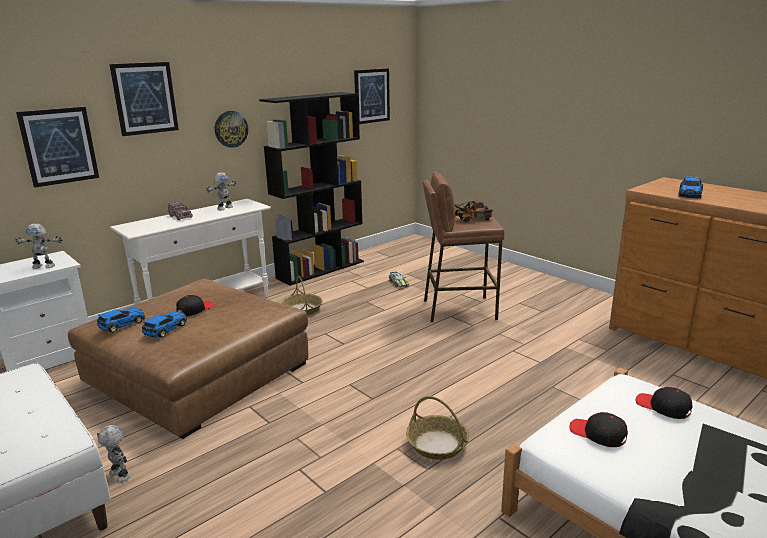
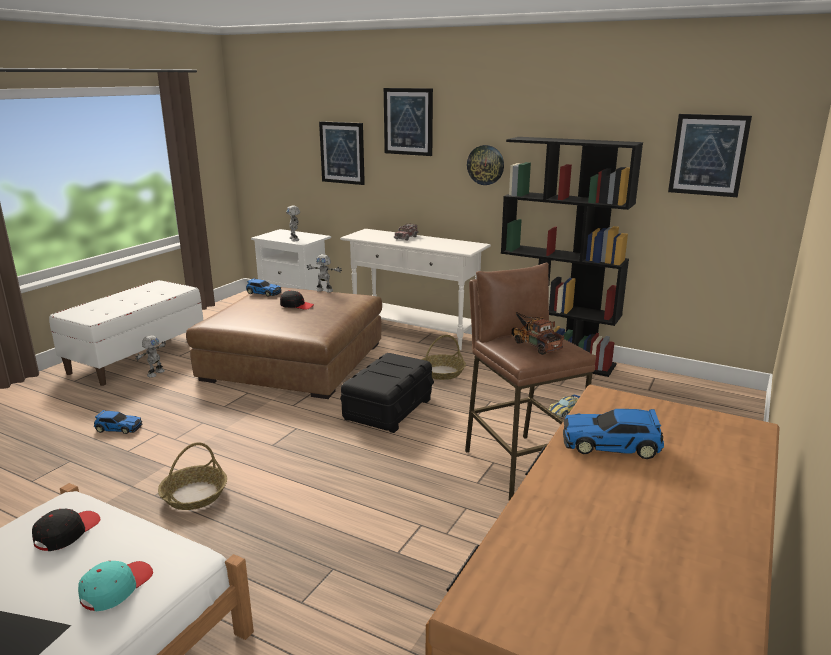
camera: 70 degrees right, 0 degrees up
(164, 329) = (256, 305): toy car -> toy car (118, 428)
(224, 208) = (446, 243): toy robot -> toy robot (324, 290)
(348, 339) = (389, 409): none -> black storage box
(663, 407) = (116, 588): black cap -> turquoise cap

